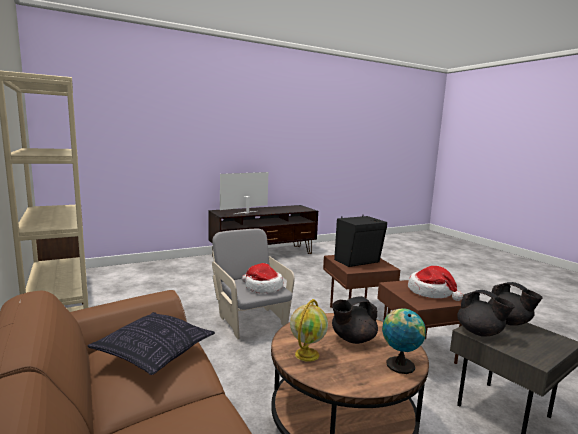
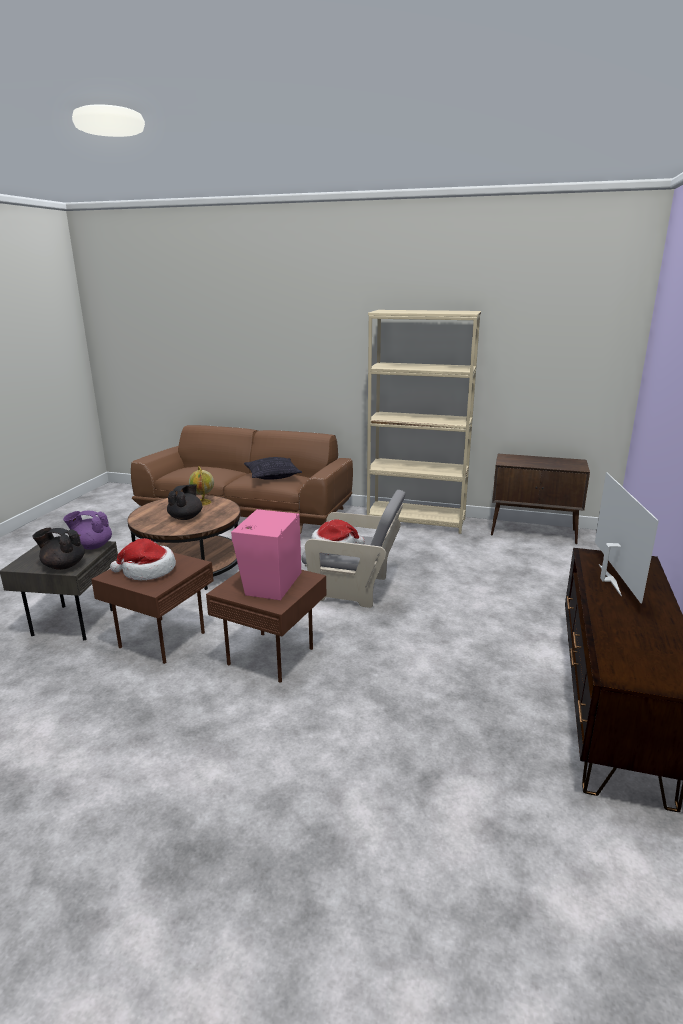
camera: 135 degrees right, 10 degrees up
(358, 261) = (270, 583): black speaker -> pink speaker
(399, 364) = (146, 516): globe -> none
(480, 333) = (92, 546): black teapot -> purple teapot

